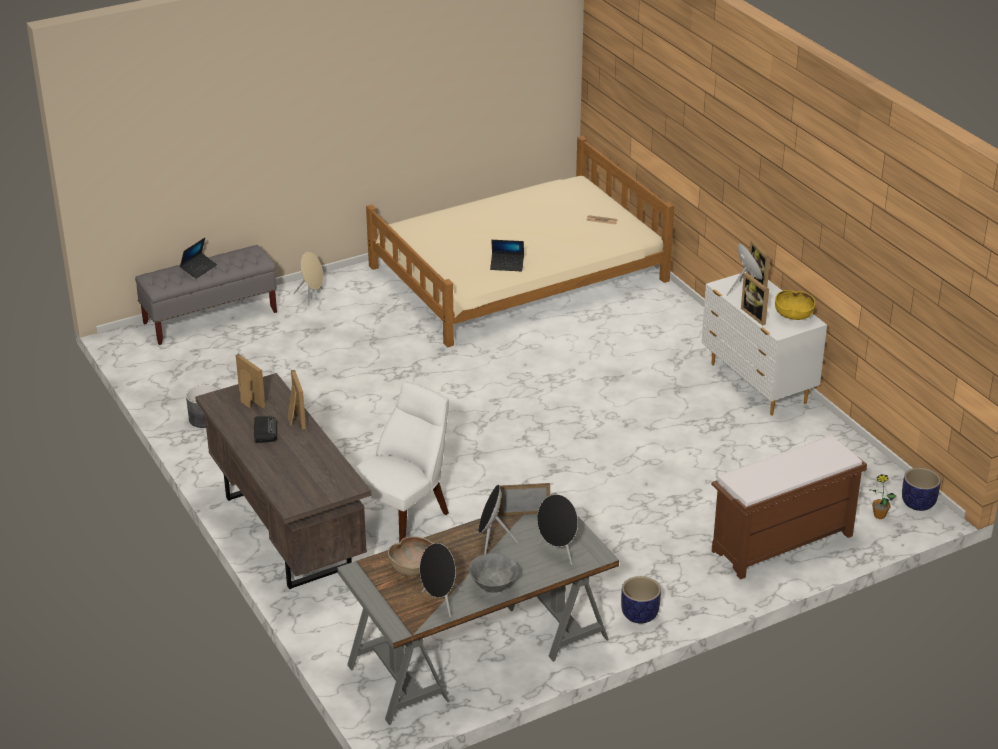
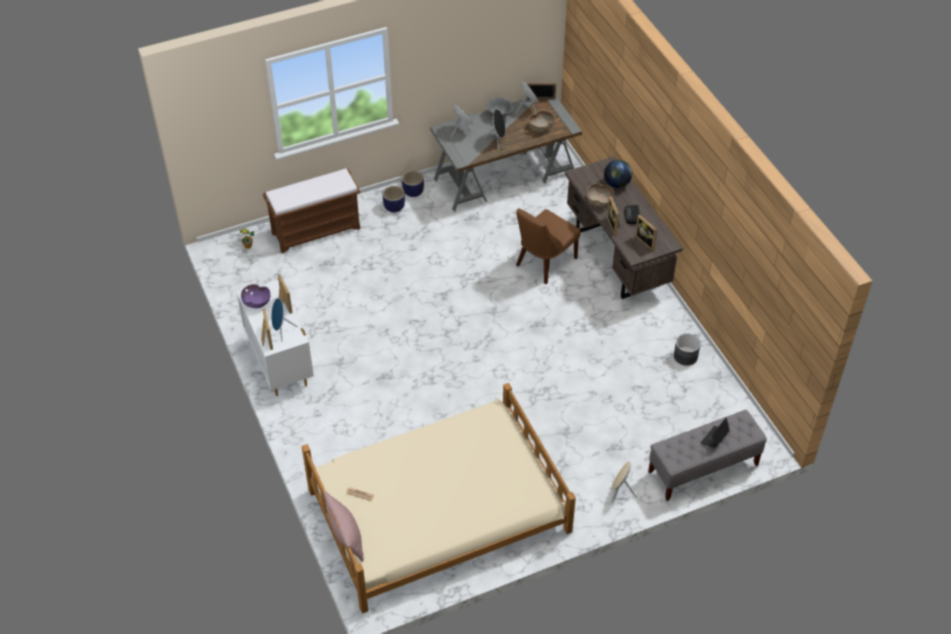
camera: 175 degrees left, 15 degrees up
(283, 476) = (617, 184): none -> globe
(315, 449) = (599, 201): none -> brown bowl
(404, 518) = (544, 263): white chair -> brown chair
(507, 265) = (454, 435): laptop -> none
(524, 513) = (477, 156): picture frame -> picture frame (541, 99)
(607, 197) = (345, 535): none -> pink pillow
(793, 315) = (256, 303): yellow bowl -> purple bowl
(918, 504) = (219, 253): planter -> planter (394, 207)

